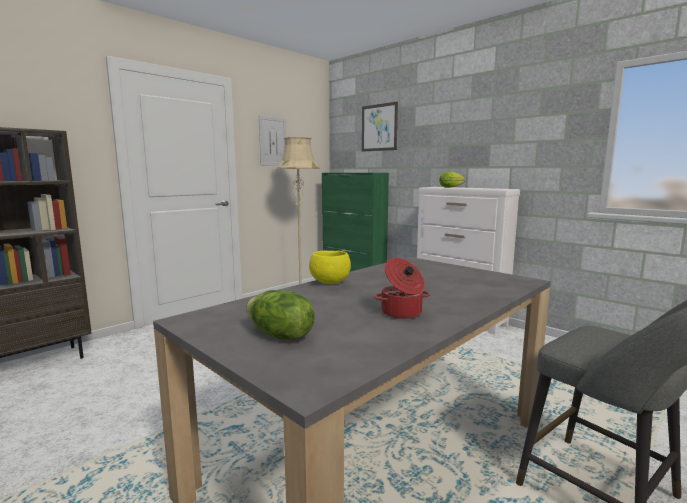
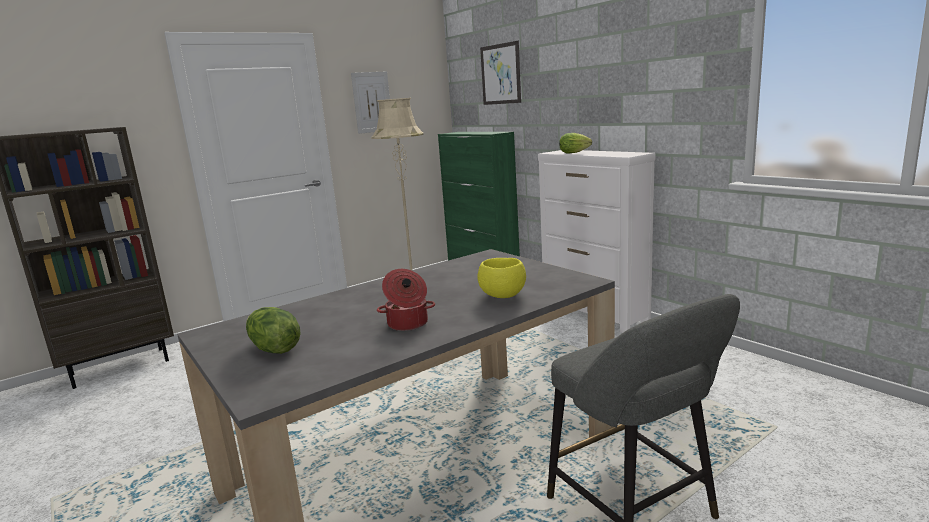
camera: 10 degrees right, 5 degrees up
(330, 283) = (371, 288): yellow bowl -> yellow bowl (503, 296)

